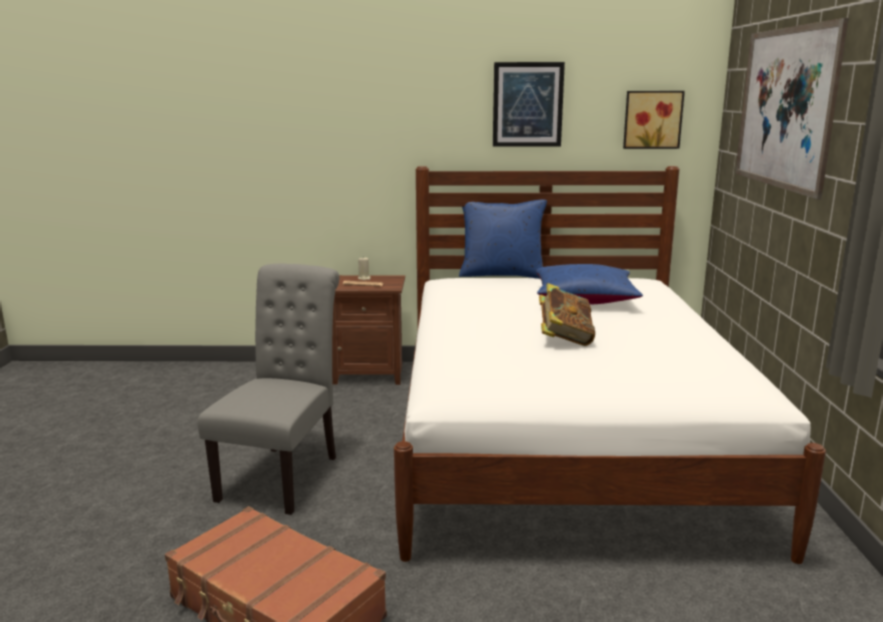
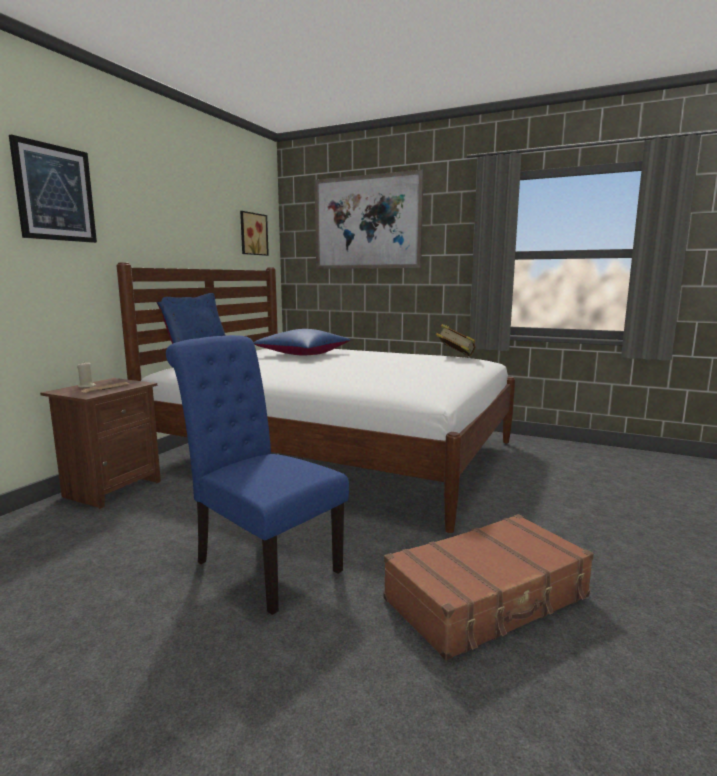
camera: 65 degrees left, 5 degrees down
(284, 474) = (261, 563): grey chair -> blue chair
(527, 104) = (185, 213): picture -> picture (54, 193)
(564, 339) = (374, 365): book -> book (455, 357)

